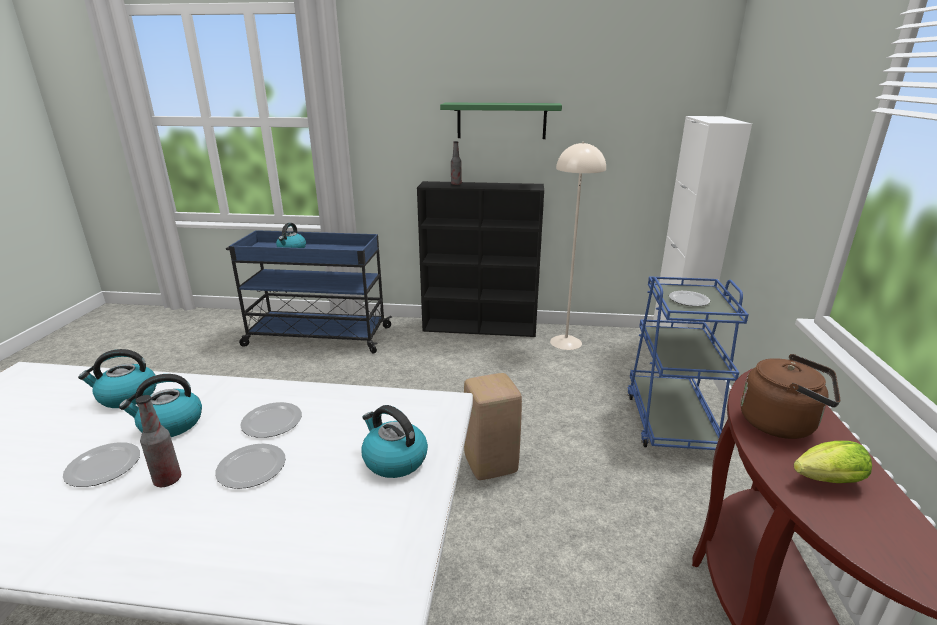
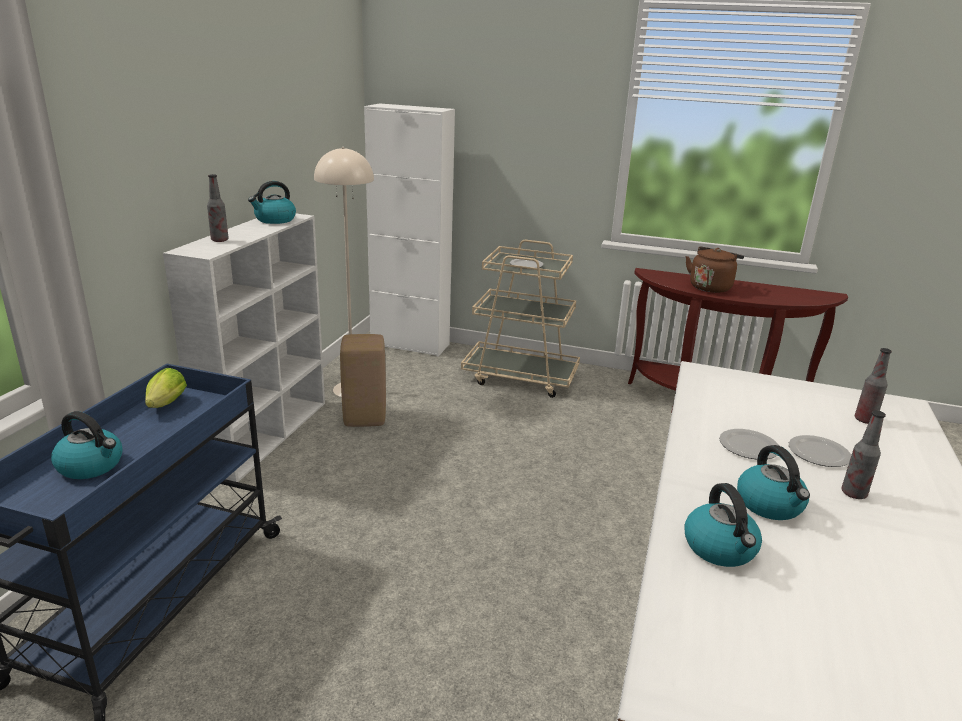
camera: 80 degrees left, 0 degrees up
(103, 467) = (855, 536): plate -> none
(333, 527) = (864, 420): none -> bottle
(394, 460) = (783, 396): kettle -> kettle (274, 220)
(481, 327) = (267, 434): black bookcase -> white bookcase
(491, 465) = (564, 474): beige stool -> beige stool (365, 418)
(501, 120) = (229, 135): green shelf -> none
(670, 421) = (520, 377): blue cart -> beige cart
(824, 481) = (762, 293): lettuce -> lettuce (165, 406)

